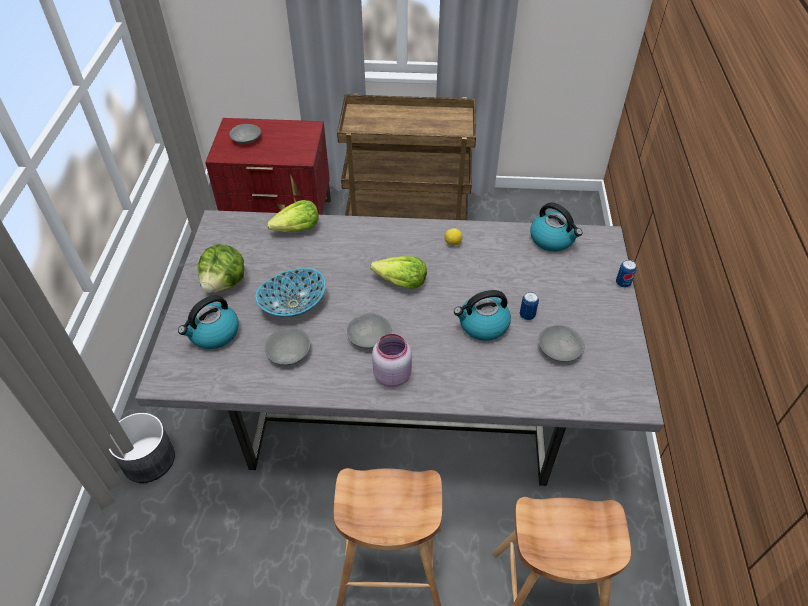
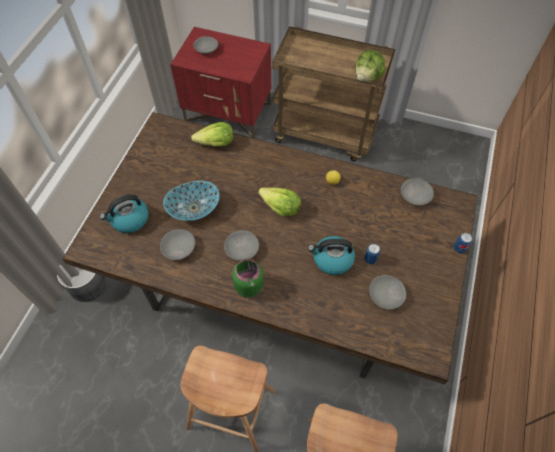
camera: 15 degrees right, 10 degrees up
(225, 283) = (149, 179): lettuce -> lettuce (367, 77)
(392, 375) = (249, 285): pink jar -> green jar
(405, 404) = (278, 287): grey dining table -> brown dining table
(552, 239) = (415, 195): kettle -> grey bowl

